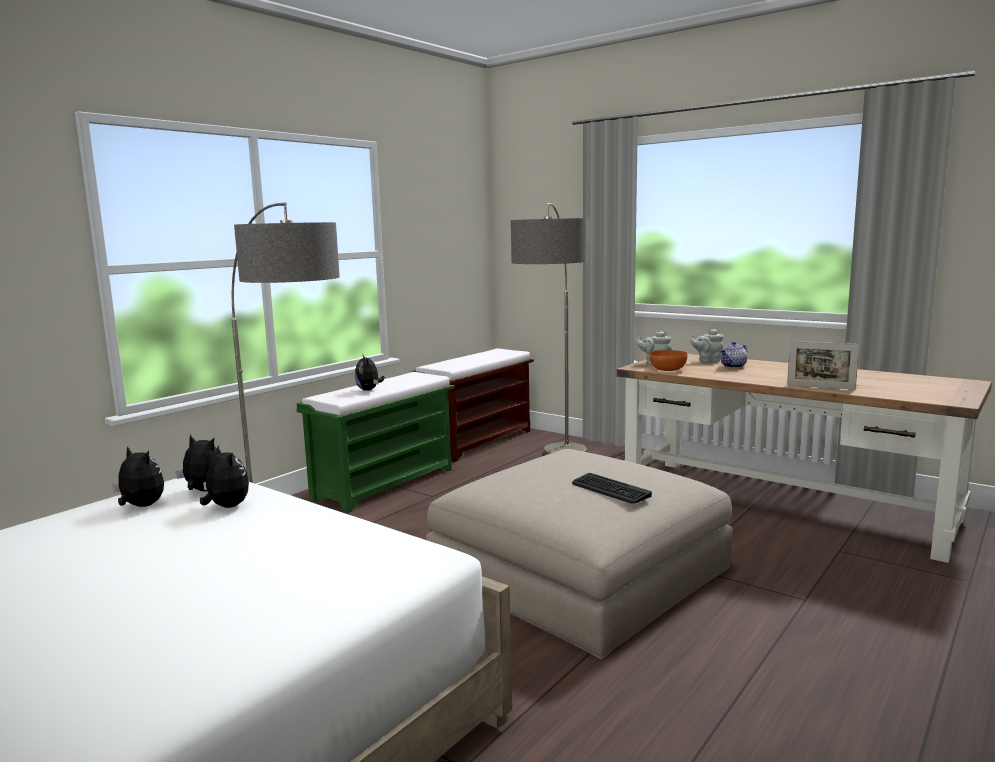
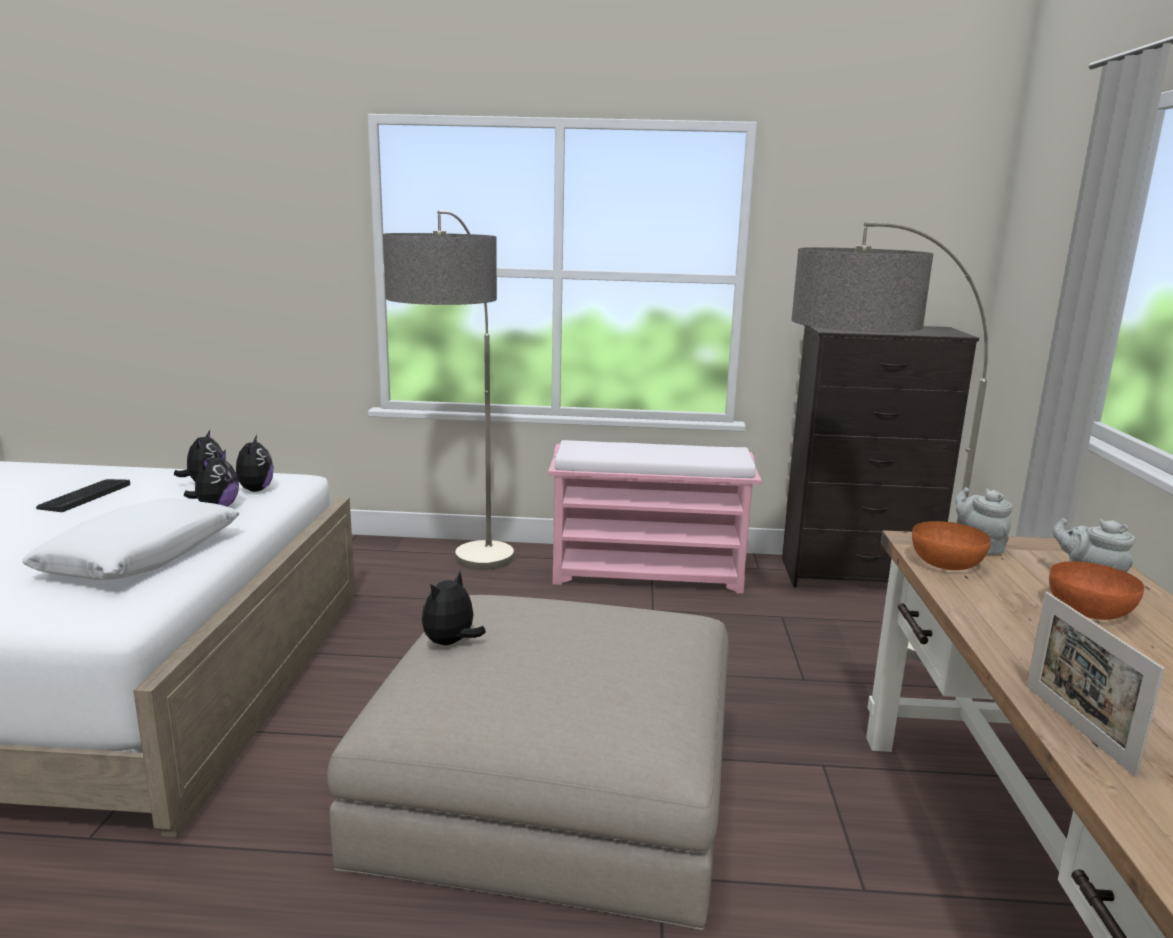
camera: 55 degrees right, 5 degrees up
(305, 540) = (142, 556): none -> white pillow
(369, 390) = (631, 452): plush toy -> plush toy (451, 643)
(385, 484) = (649, 574): green bench -> pink bench
(477, 441) = (857, 576): brown bench -> black dresser
(610, 489) = (524, 682): keyboard -> keyboard (84, 496)
(733, 366) = (1090, 611): teapot -> orange bowl

